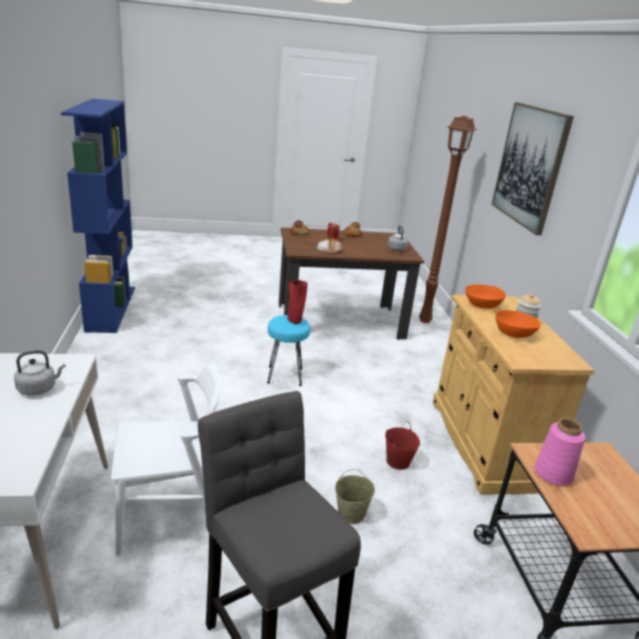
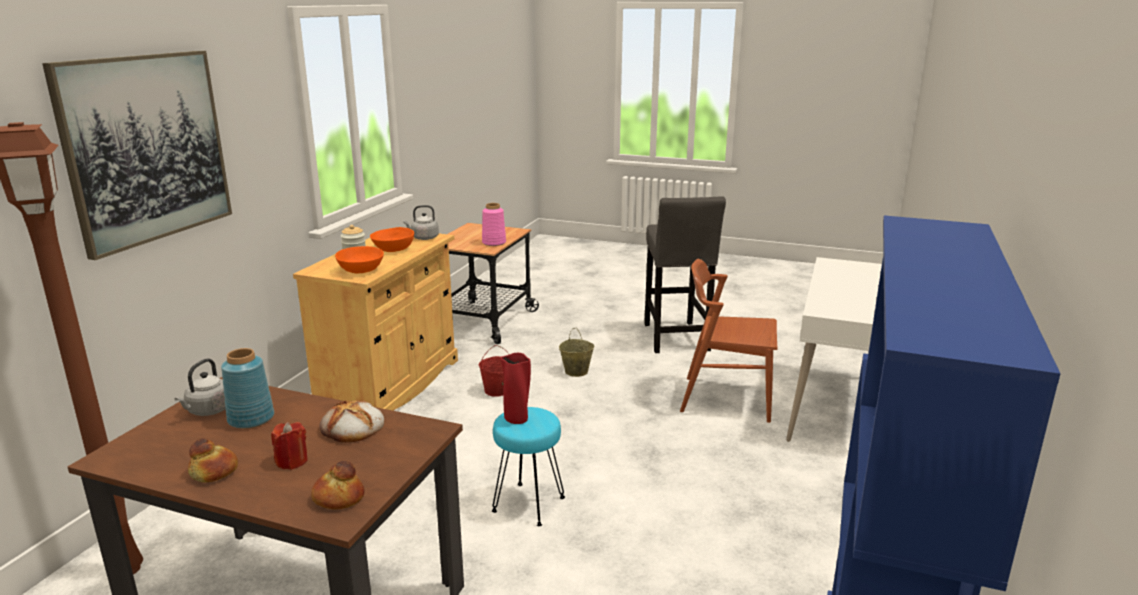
camera: 150 degrees left, 5 degrees down
(39, 388) = (842, 297): grey kettle -> grey kettle (423, 238)
(171, 514) = (726, 398): white chair -> brown chair
(374, 248) = (251, 419): none -> blue vase

